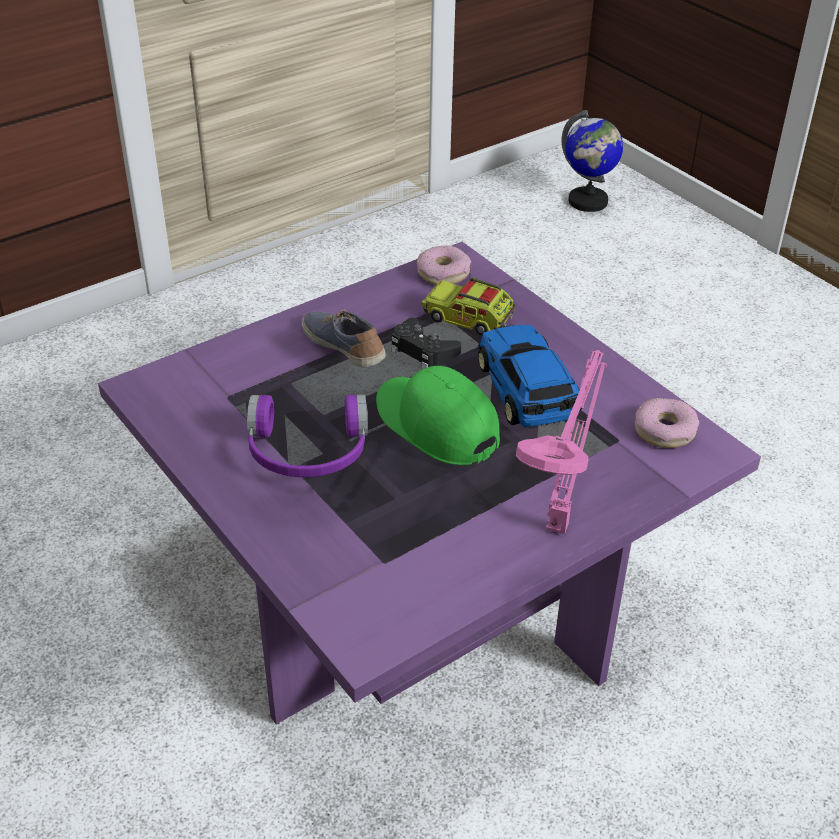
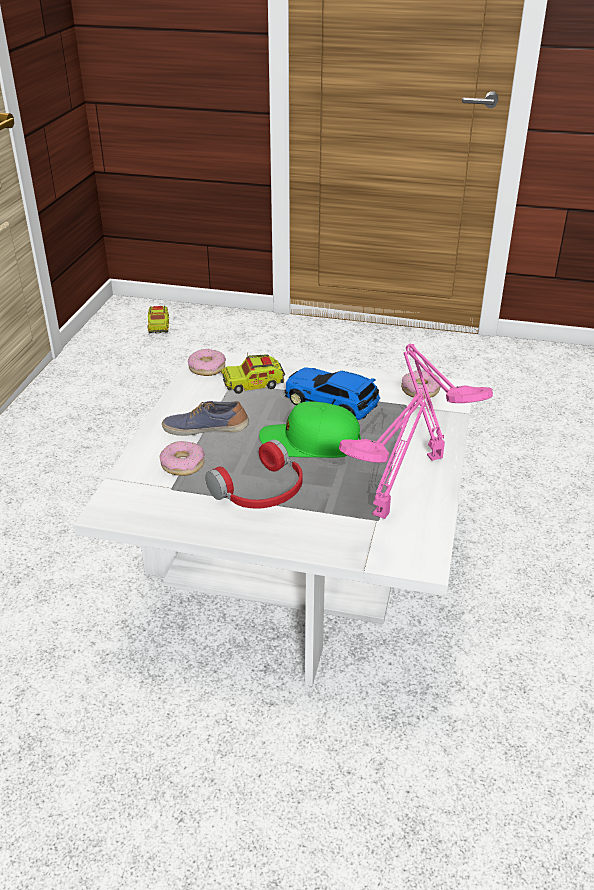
camera: 40 degrees left, 5 degrees down
(272, 375) = (183, 464): none -> donut
(308, 452) = (262, 491): purple headphones -> red headphones
(402, 557) = (383, 512): none -> pink table lamp
(416, 578) = (297, 564): purple coffee table -> white coffee table
(422, 351) = (251, 411): black game controller -> none
(588, 202) = (159, 326): globe -> toy truck

